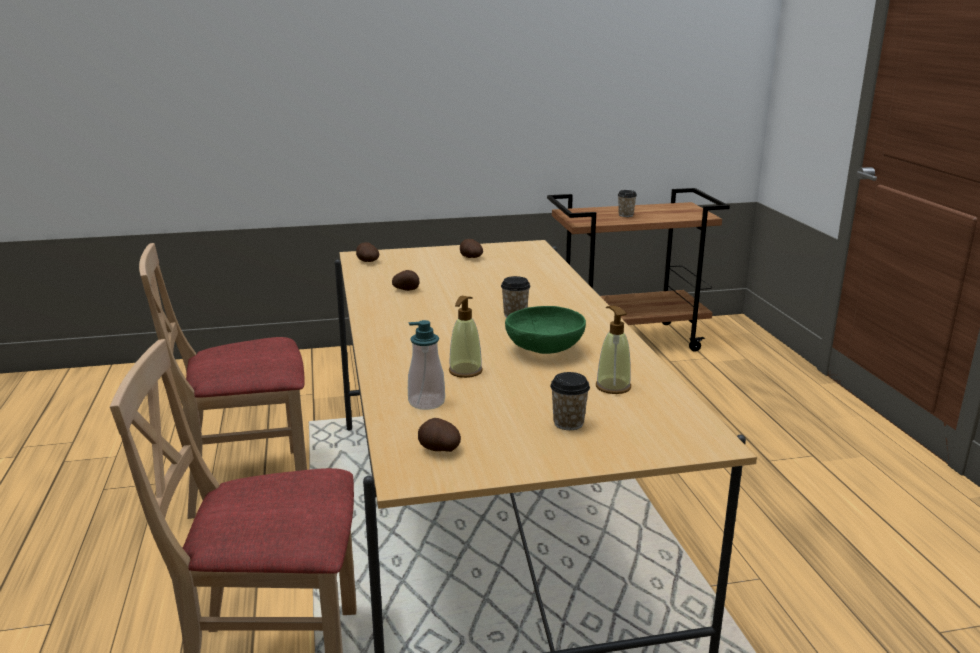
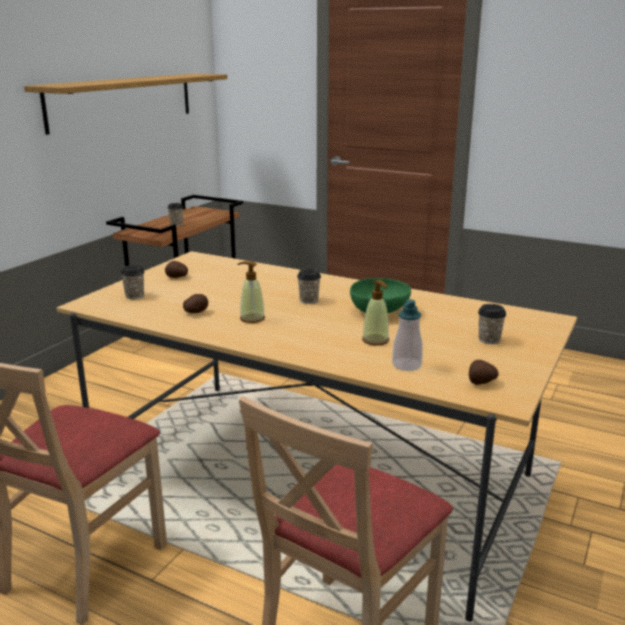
camera: 50 degrees left, 0 degrees up
(367, 261) = (105, 305): potato -> none
(403, 261) = (134, 296): none -> cup
(604, 63) = (123, 101): none -> shelf
(613, 387) = (456, 314): soap dispenser -> soap dispenser (252, 318)

